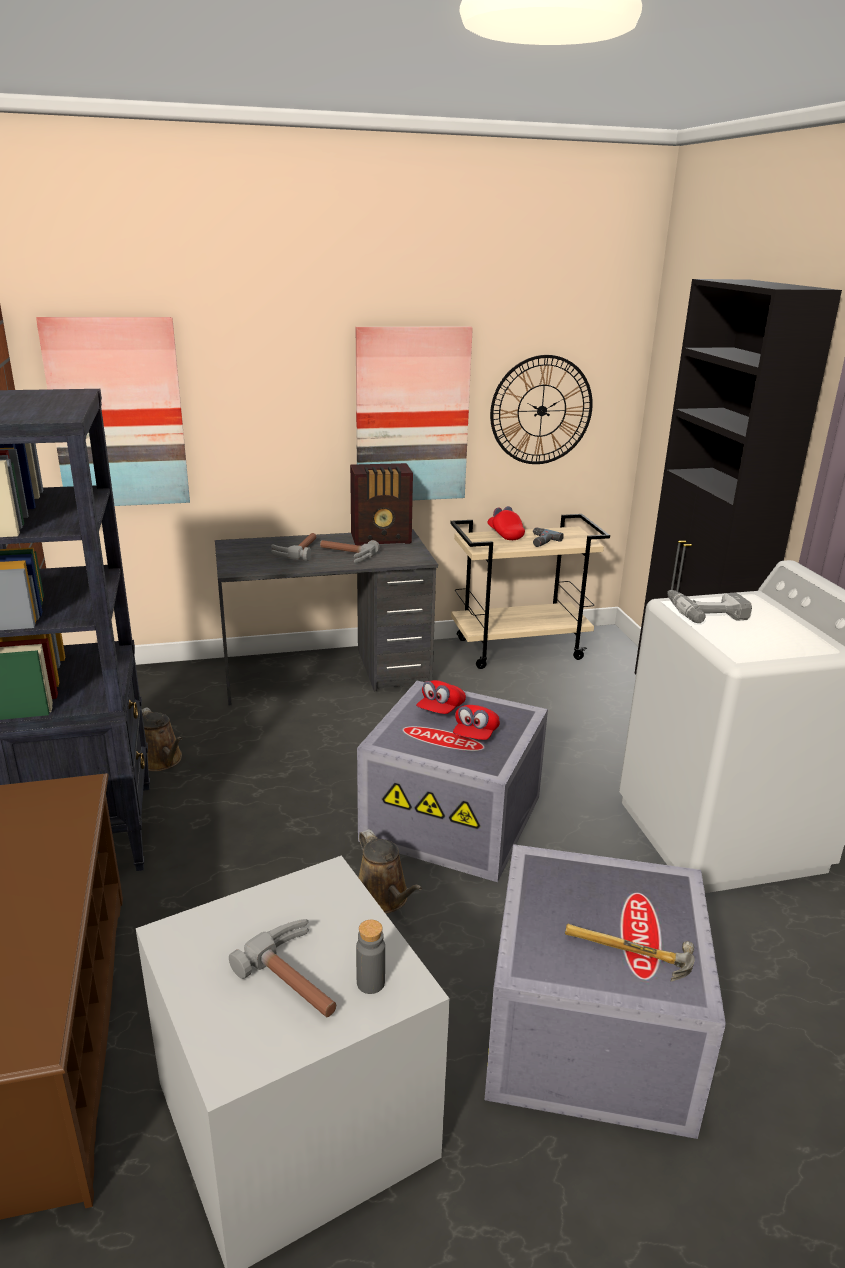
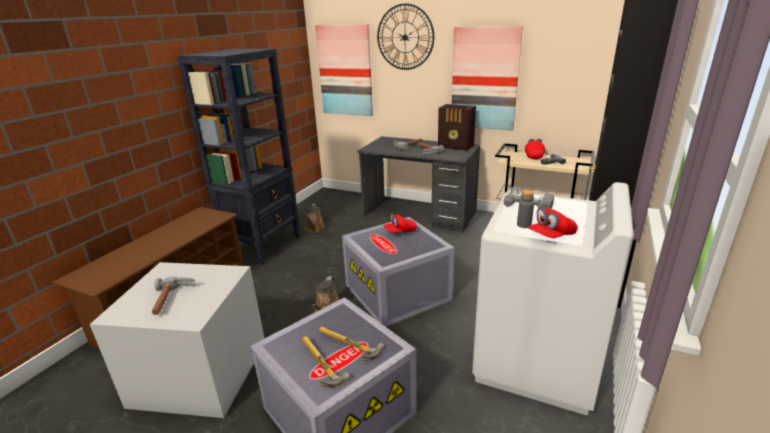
camera: 40 degrees right, 0 degrees up
(370, 983) = (186, 312): grey bottle -> grey bottle (524, 225)
(475, 735) = (399, 247): red cap -> red cap (551, 236)
(541, 410) = (569, 80): wall clock -> wall clock (405, 37)
(625, 912) = (347, 347): none -> hammer

